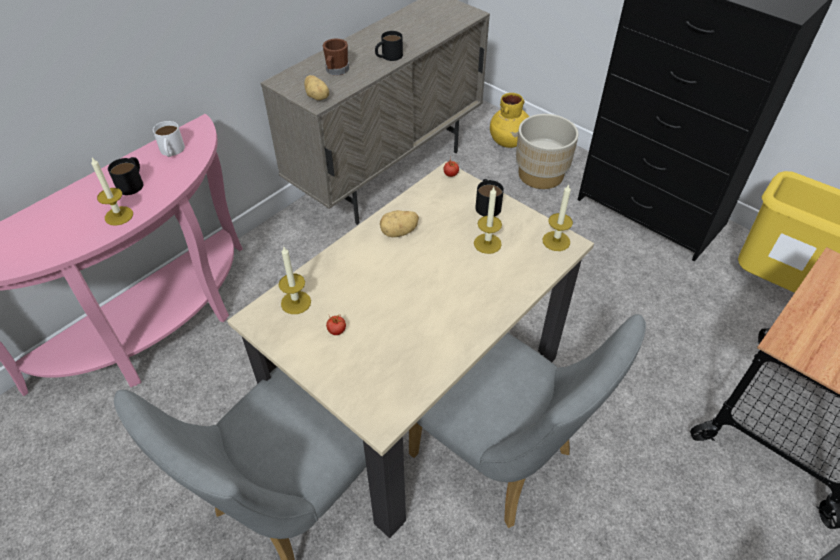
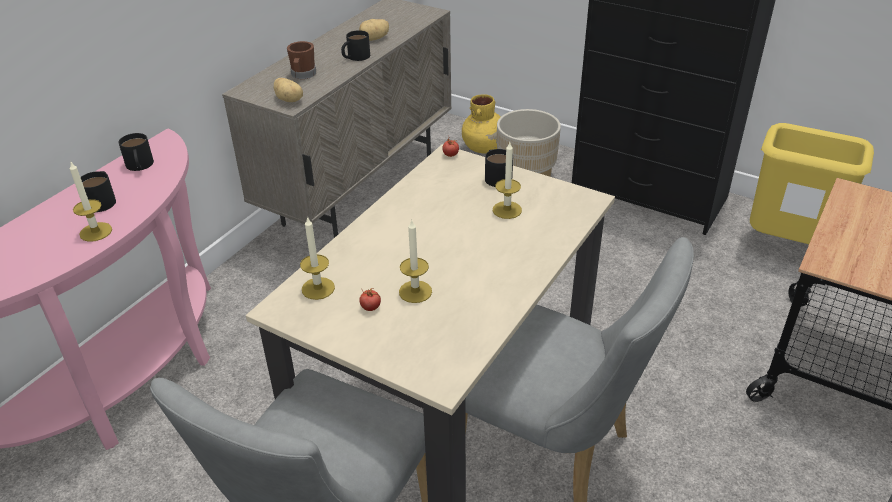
camera: 10 degrees left, 10 degrees down
(171, 151) = (140, 166): white mug -> black mug
(399, 232) = (411, 212): potato -> potato (375, 39)
(556, 241) = (576, 199): candle -> candle (415, 291)

